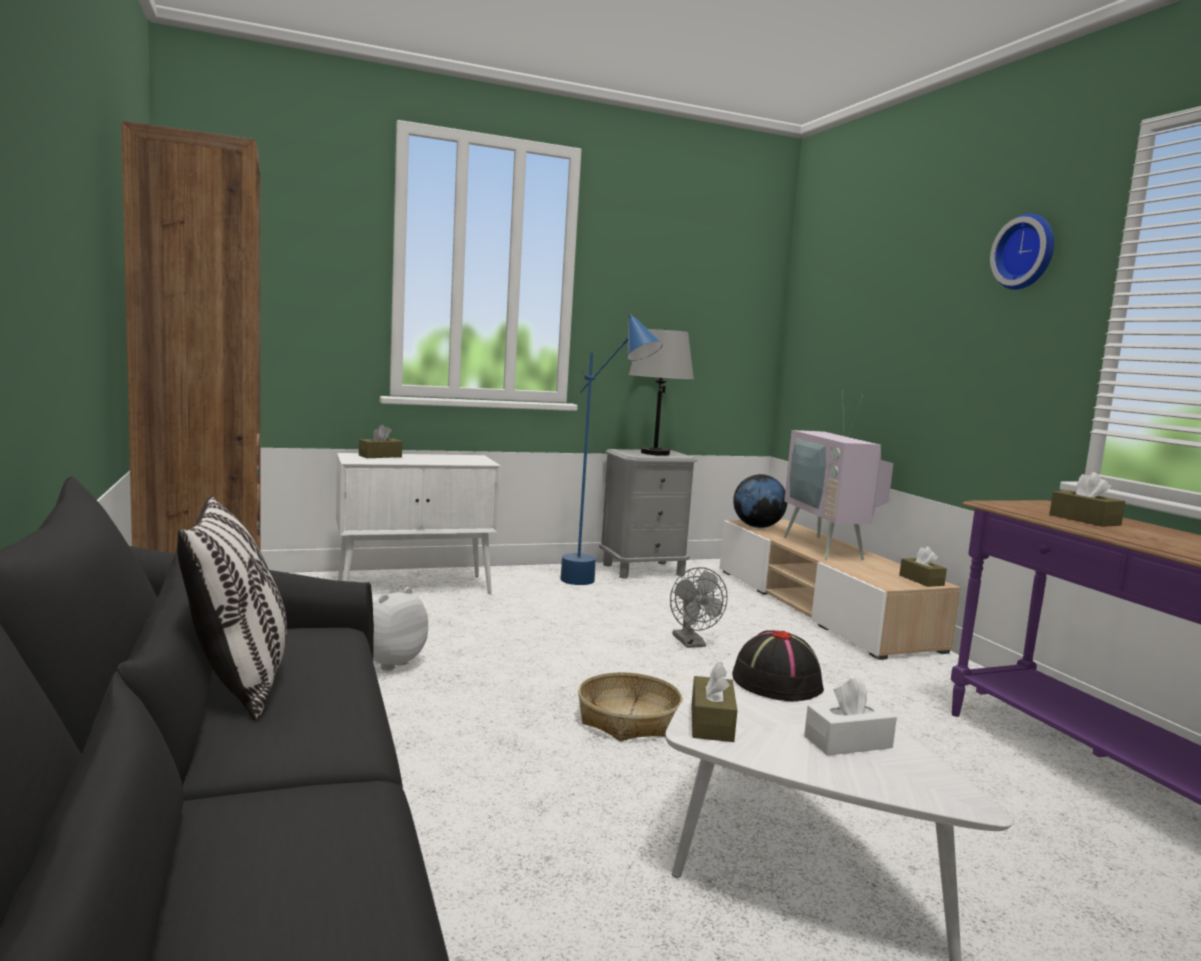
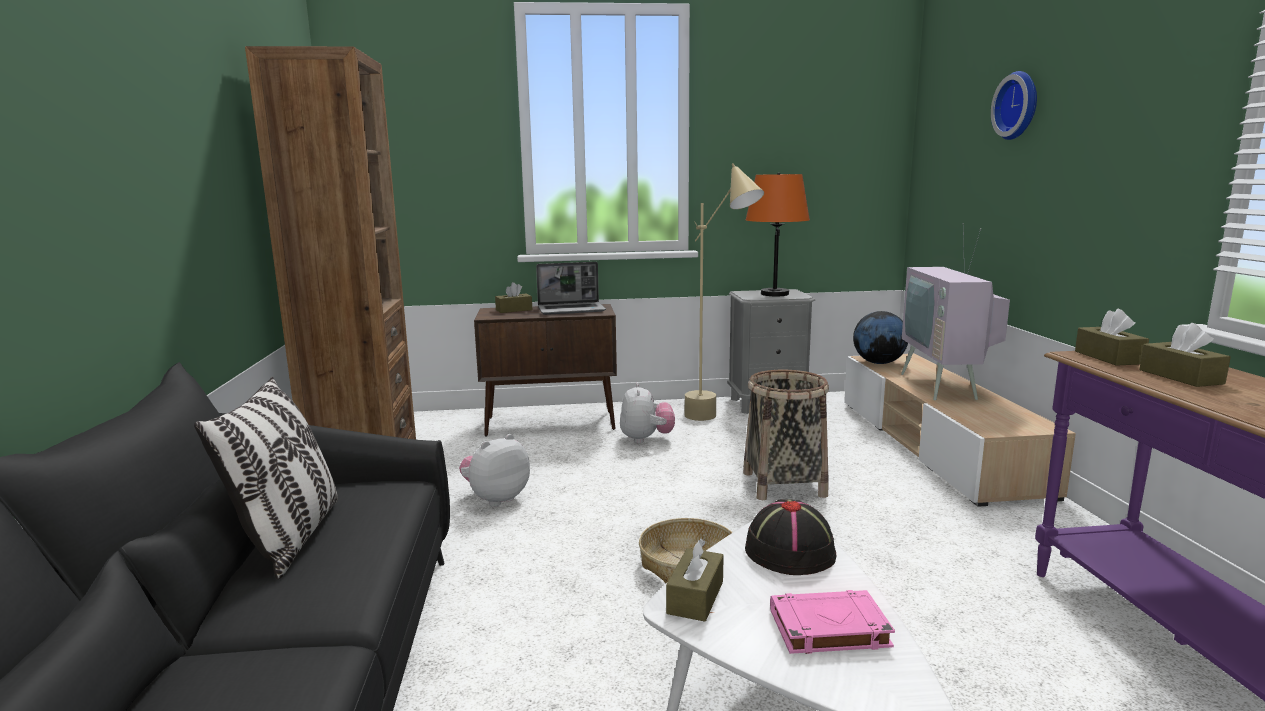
camera: 15 degrees right, 5 degrees up
(415, 587) = (552, 423): white cabinet -> brown cabinet
(447, 458) = (572, 310): none -> laptop
(530, 603) = (646, 439): none -> plush toy
(600, 586) = (718, 422): blue floor lamp -> beige floor lamp
(654, 453) = (774, 294): grey table lamp -> orange table lamp
(692, 643) = (784, 484): grey fan -> basket
(848, 742) = (827, 629): white tissue box -> pink book
(921, 580) = (1031, 424): brown tissue box -> brown tissue box (1108, 357)
(1026, 252) = (1150, 62): wall clock -> wall clock (1019, 105)

